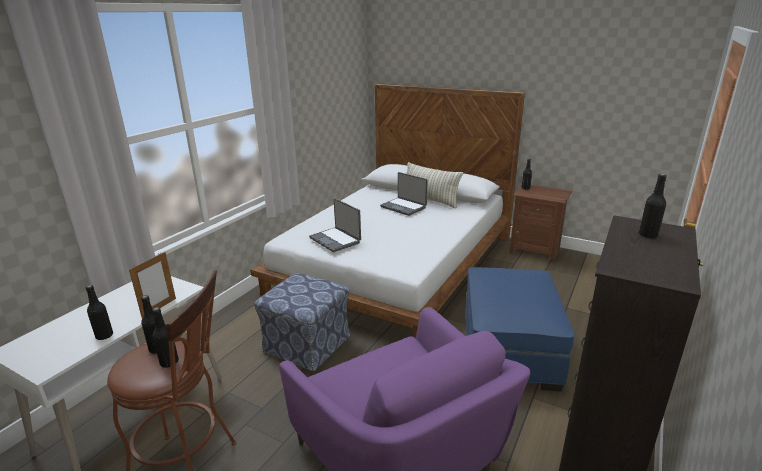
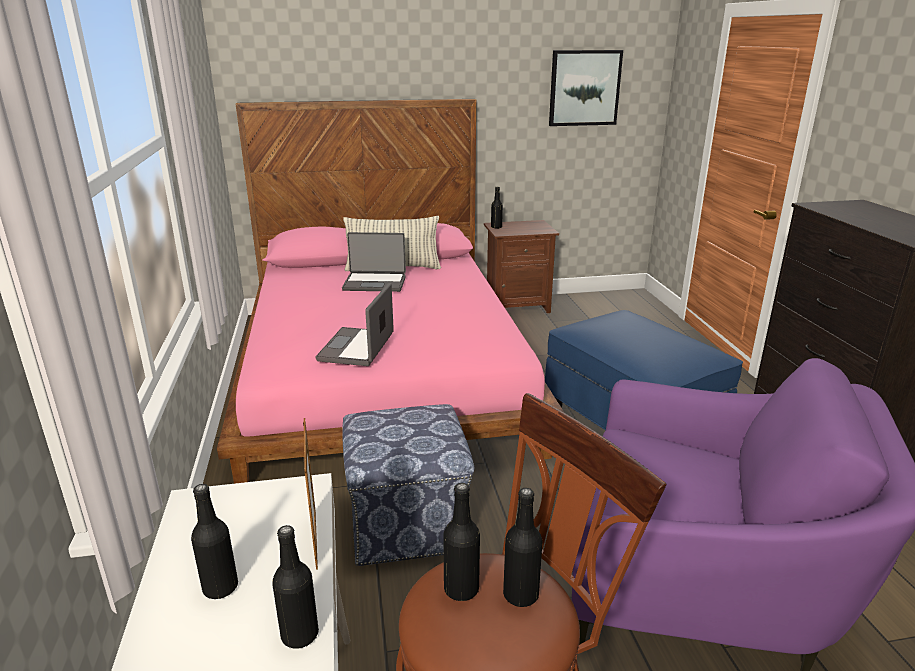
camera: 40 degrees left, 0 degrees up
(335, 240) = (358, 348): laptop -> laptop turned 90 degrees clockwise
(396, 264) = (383, 373): white bed -> pink bed
(620, 90) = (584, 88): none -> picture
(648, 235) = (857, 211): black bottle -> black bottle (220, 587)

